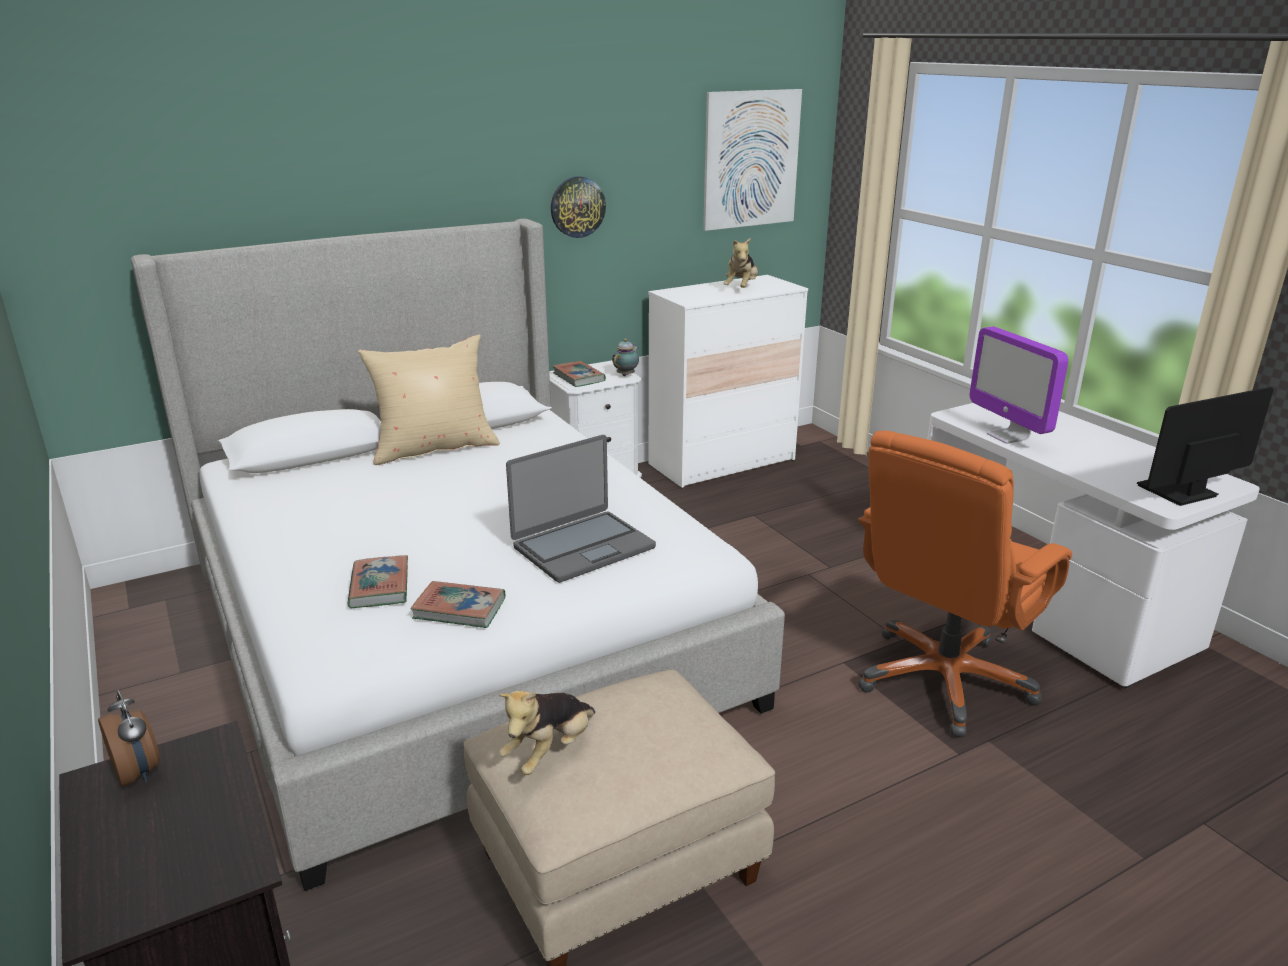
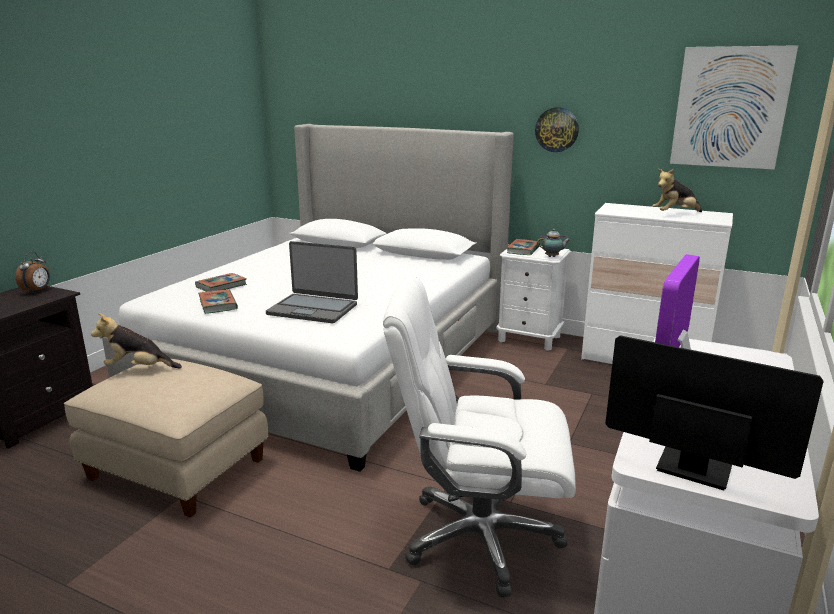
camera: 55 degrees right, 5 degrees down
(434, 448) = (382, 256): beige pillow -> none
(943, 680) = (479, 537): orange office chair -> white office chair

